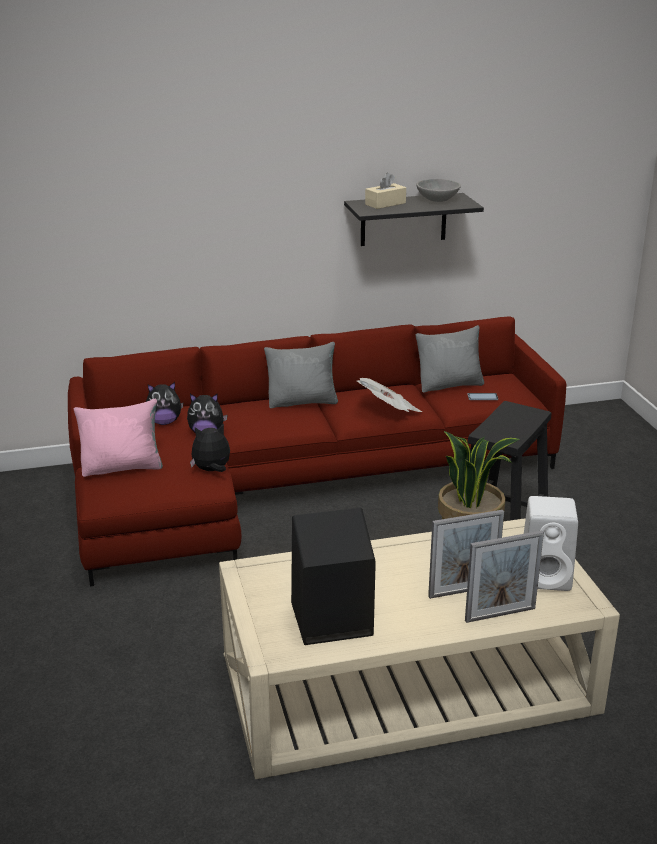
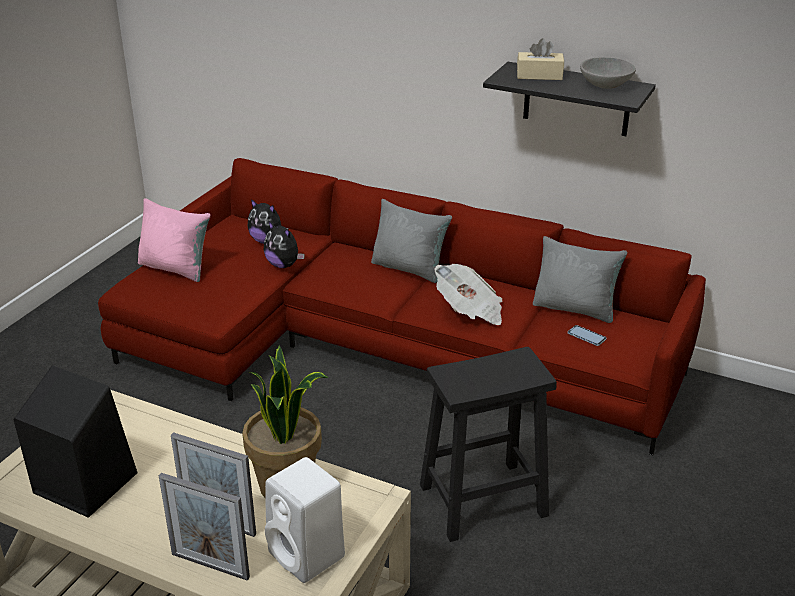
camera: 40 degrees right, 5 degrees up
(212, 470) = (234, 301): plush toy -> none

